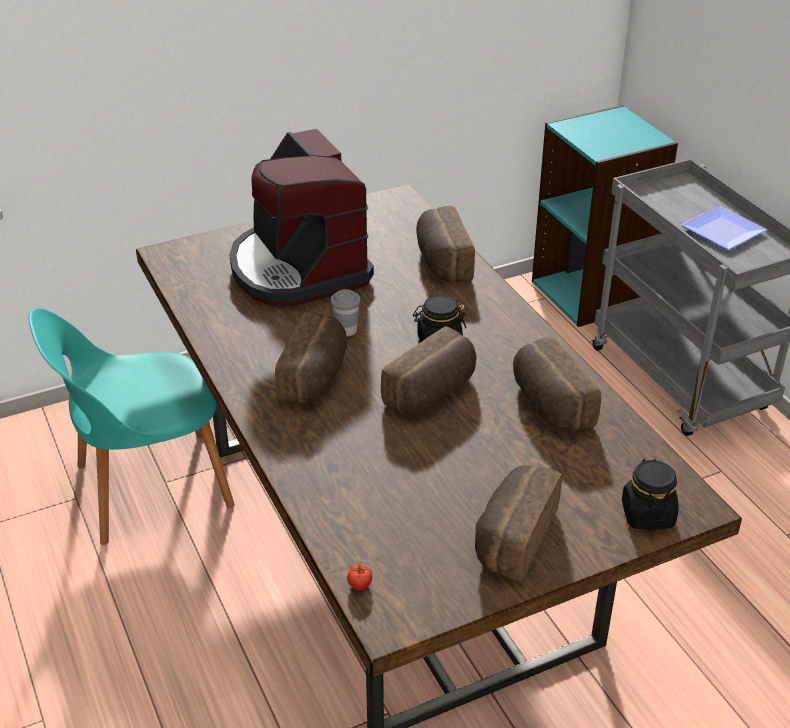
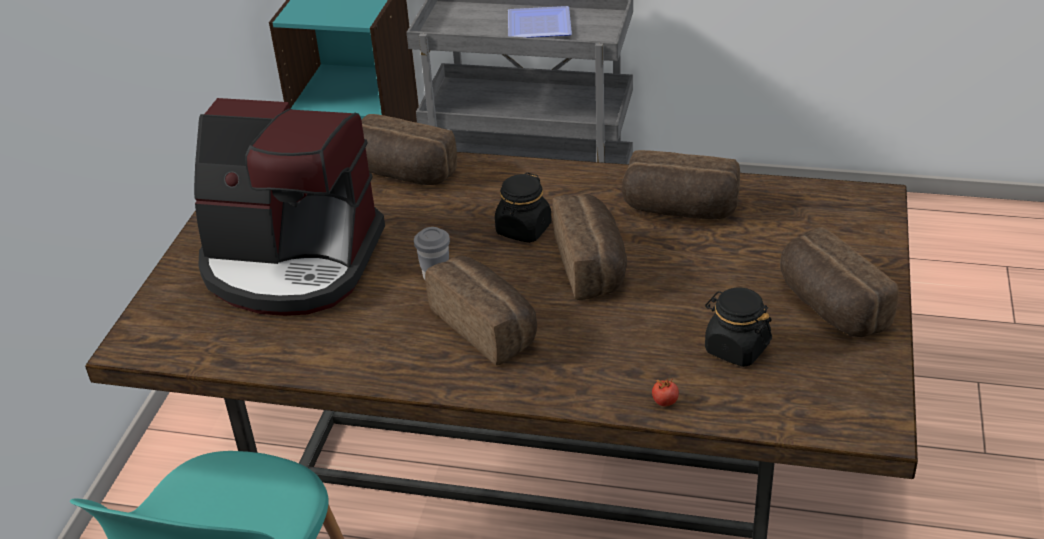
camera: 50 degrees left, 0 degrees up
(360, 585) = (814, 425): tomato -> tomato (665, 402)
(647, 514) = (863, 225): black jar -> black jar (736, 348)

